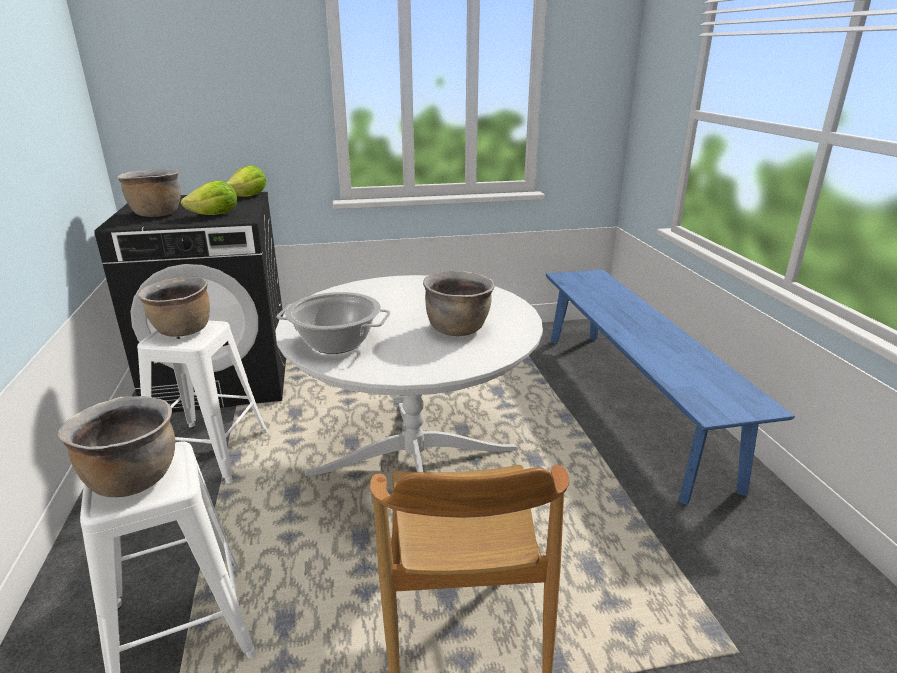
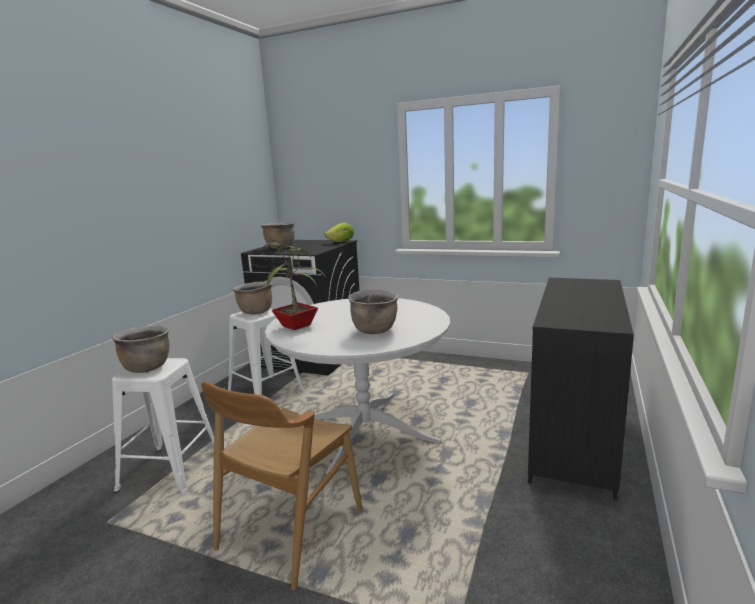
camera: 35 degrees right, 10 degrees down
(215, 215) = (305, 250): lettuce -> none
(335, 343) = (298, 325): cooking pot -> potted plant
(629, 402) = (575, 438): blue bench -> black dresser

